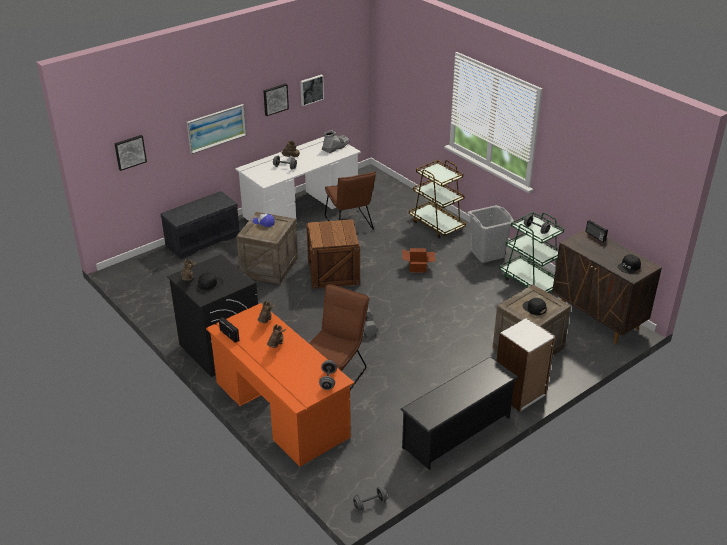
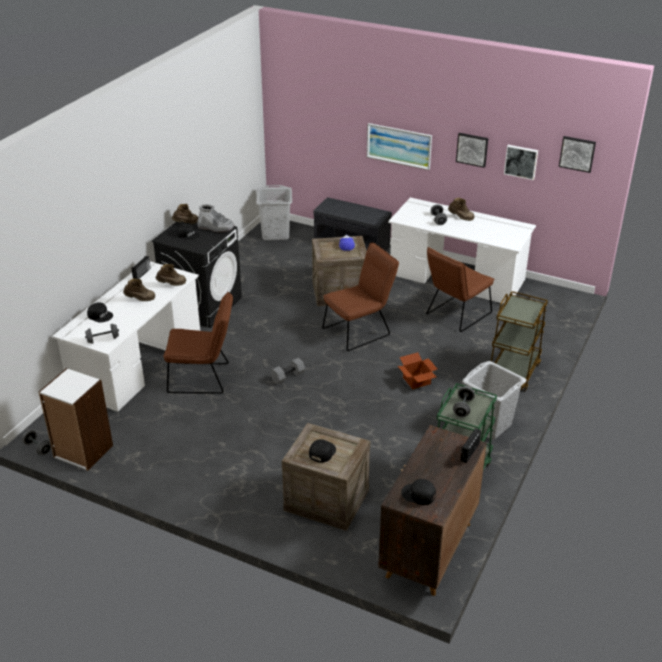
camera: 65 degrees right, 0 degrees up
(130, 152) = (310, 123): picture -> picture (577, 153)
(138, 274) = (276, 234): none -> grey laundry basket
(281, 410) = (137, 362): orange desk -> white desk
(284, 375) = (100, 315): none -> black cap
(333, 273) = (360, 330): crate -> brown chair
(335, 147) = (510, 235): grey boot -> grey boot (216, 228)
(457, 432) = (156, 479): black shoe rack -> none
(519, 394) = (241, 511): white bookcase -> white bookcase (83, 452)

